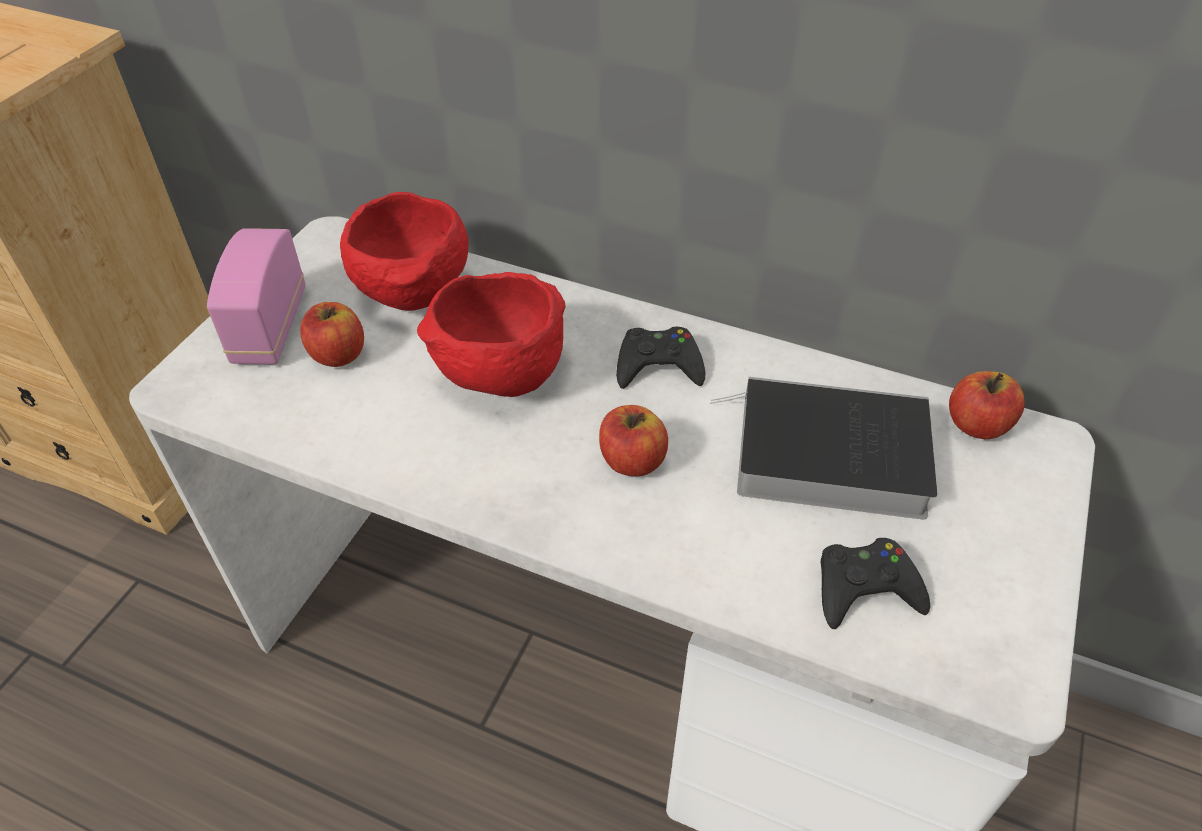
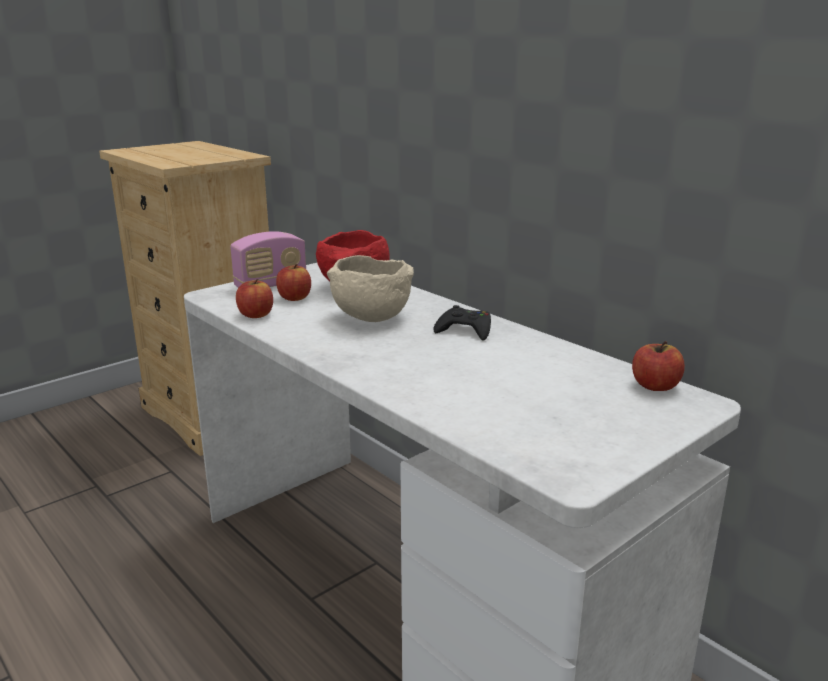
camera: 25 degrees right, 25 degrees down
(270, 327) = (271, 285): radio -> radio turned 150 degrees counterclockwise
(498, 377) = (370, 318): red bowl -> beige bowl
(632, 460) = (414, 356): apple -> apple (256, 315)
(824, 456) = (535, 377): book -> none
(865, 589) = (509, 425): black game controller -> none

